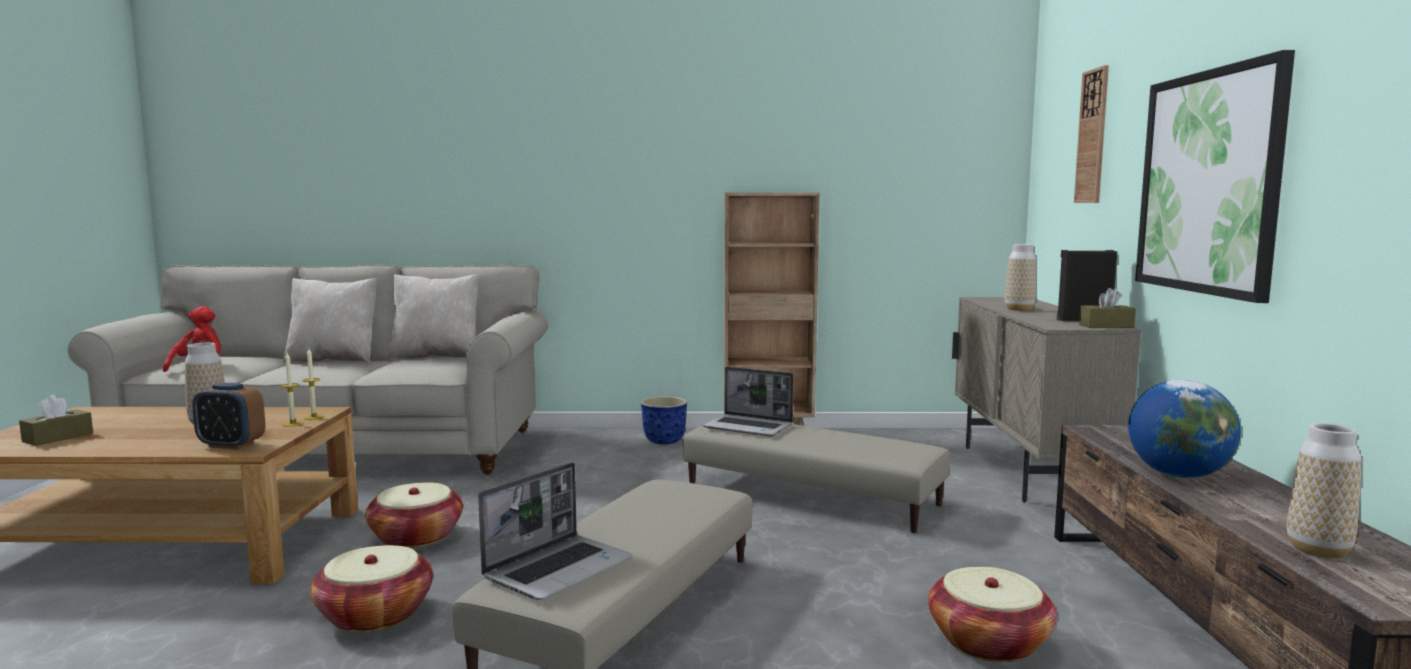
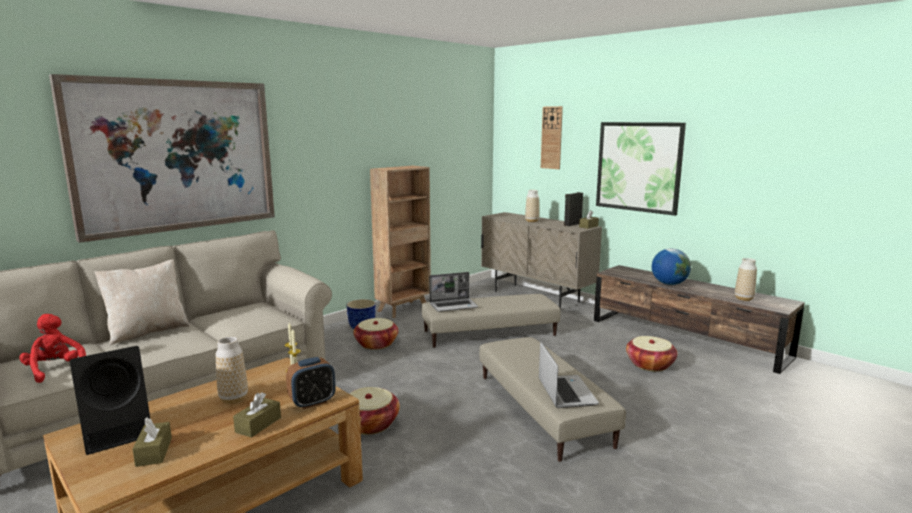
camera: 45 degrees left, 5 degrees up
(96, 419) = (119, 432): none -> black speaker
(150, 446) = (258, 425): none -> brown tissue box
(375, 615) = (454, 462): basket -> basket (376, 344)
(434, 159) = (175, 155): none -> picture
(436, 356) = (231, 309): beige pillow -> none

